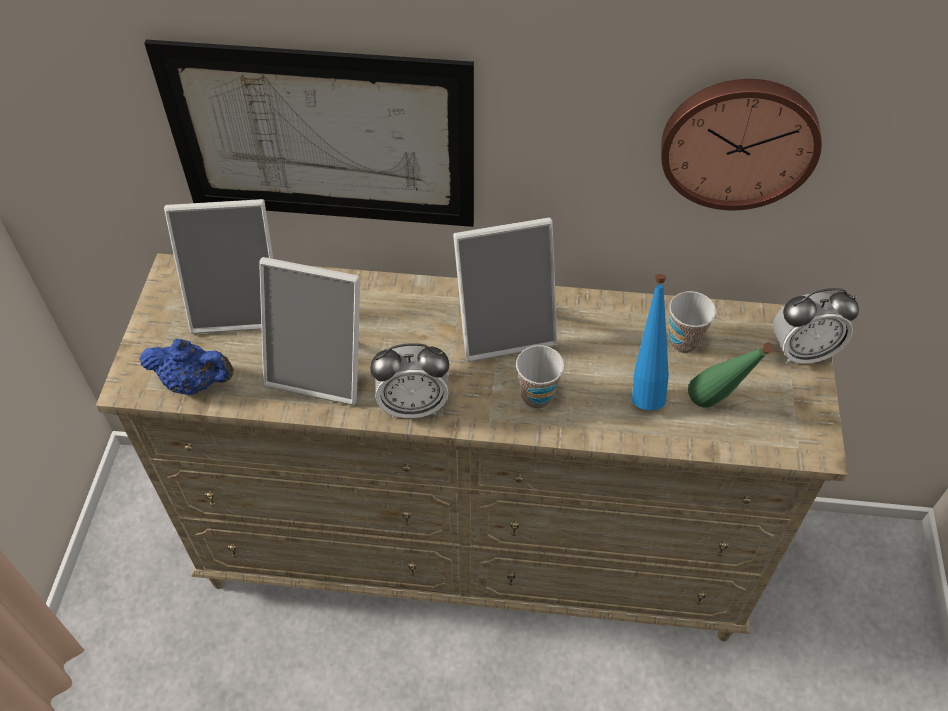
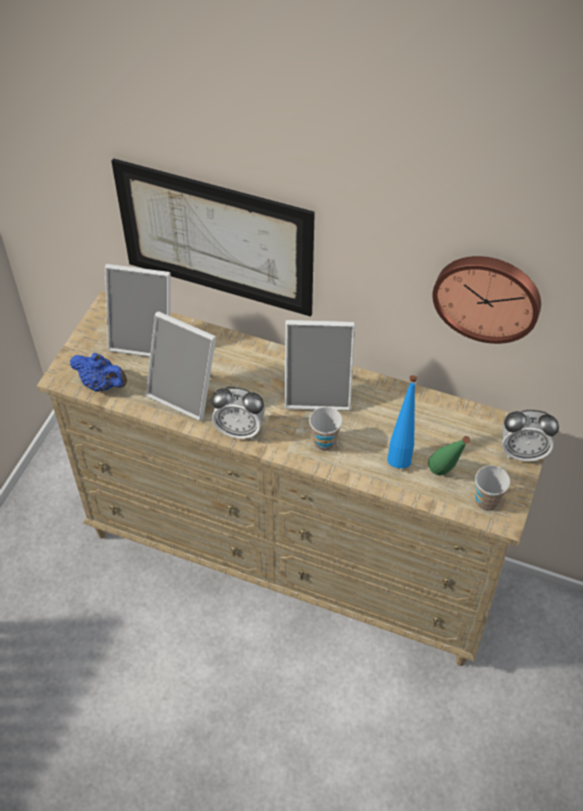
camera: 15 degrees right, 0 degrees up
(683, 341) = (440, 427): cup -> cup (486, 501)

